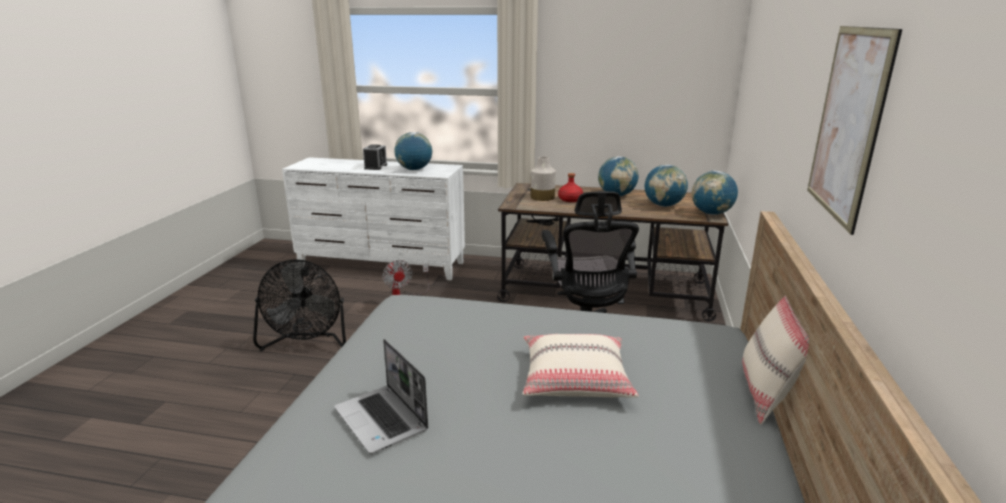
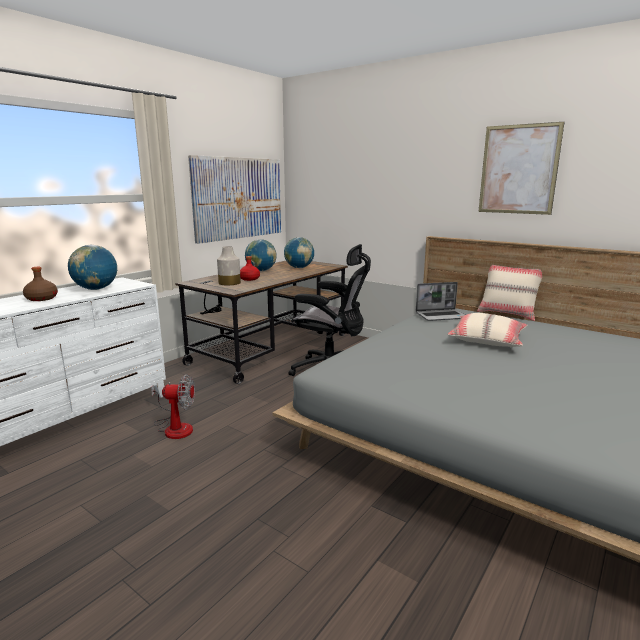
camera: 65 degrees left, 5 degrees down
(305, 341) = (187, 503): black fan -> none
(375, 167) = (41, 298): alarm clock -> brown bottle
(382, 420) = (530, 395): laptop -> laptop (441, 316)
(641, 101) = (238, 198): none -> picture
(711, 213) = (328, 264): globe -> none

